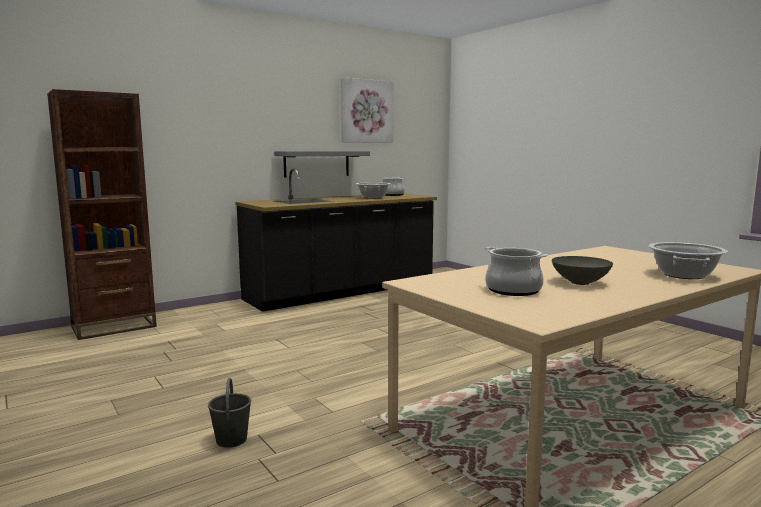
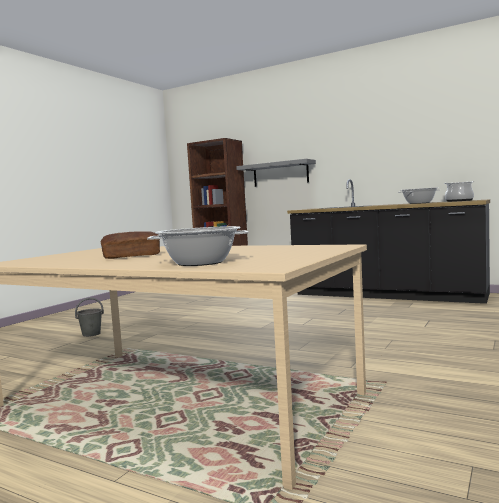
camera: 65 degrees right, 5 degrees down
(317, 163) = (384, 173): grey shelf -> grey shelf (280, 174)
(366, 111) = (443, 115): picture -> none
(513, 290) = (93, 254): cooking pot -> none
(579, 282) = (132, 256): grey bowl -> bread

